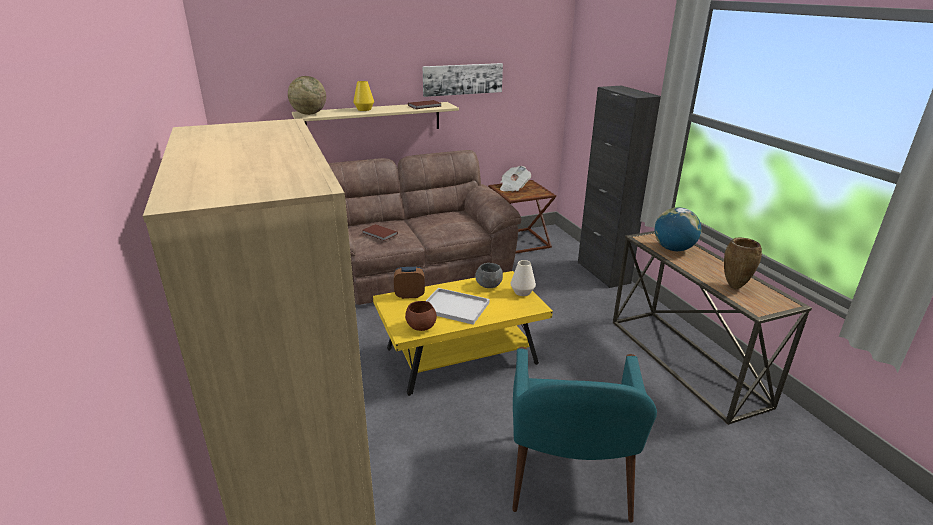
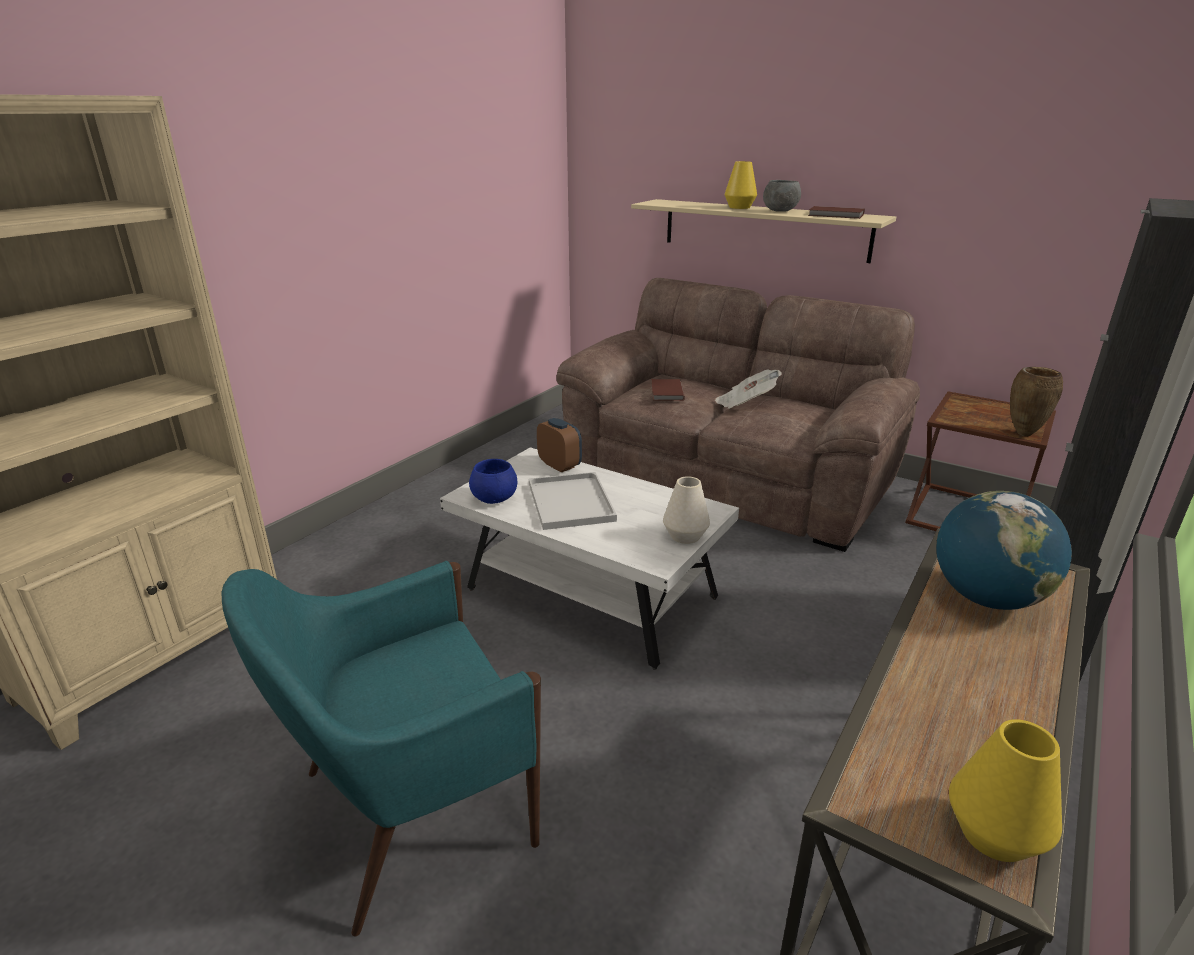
camera: 55 degrees right, 0 degrees up
(309, 114) = (662, 202): globe -> none
(421, 326) = (495, 499): brown bowl -> blue bowl
(461, 357) = (590, 594): yellow coffee table -> white coffee table
(462, 79) = (935, 177): picture -> none
(488, 285) = (663, 505): grey bowl -> grey bowl (779, 211)
(513, 187) = (985, 408): newspaper -> newspaper (745, 404)
(733, 287) = (934, 732): brown vase -> brown vase (1022, 434)
(777, 298) = (994, 833): none -> yellow vase

